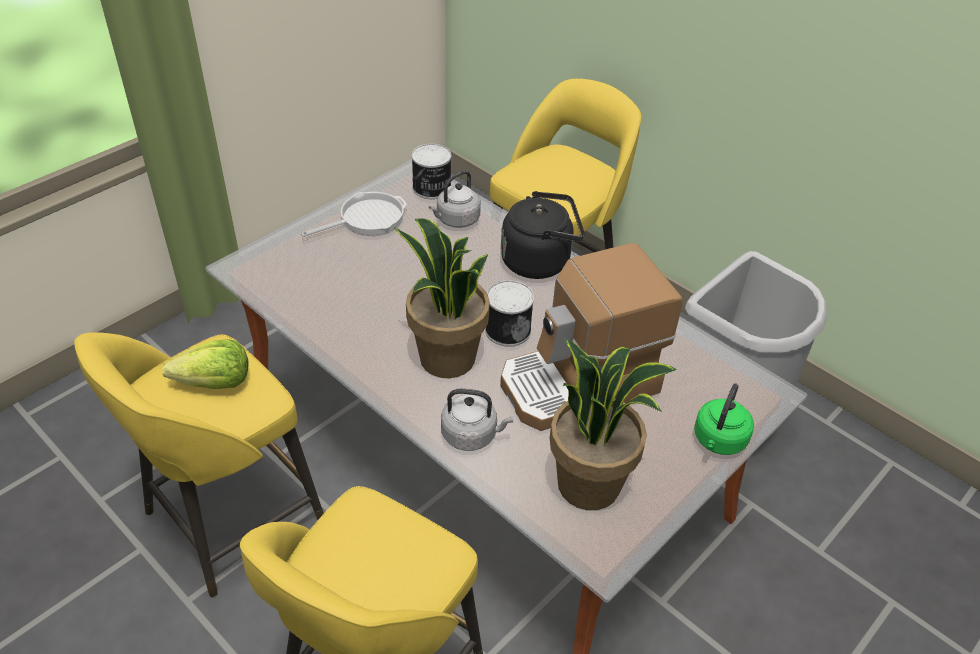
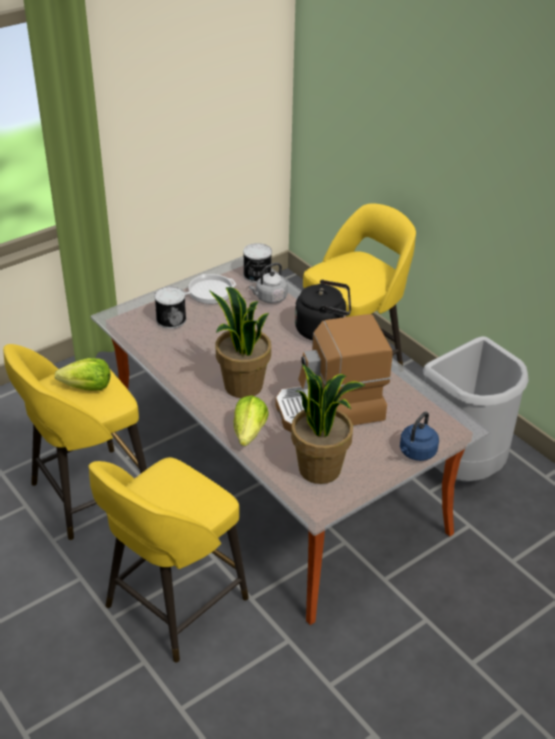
camera: 10 degrees right, 5 degrees down
(472, 435) = (249, 433): grey kettle -> lettuce
(507, 329) = (289, 371): can -> can (171, 319)
(718, 441) = (416, 453): green kettle -> blue kettle

